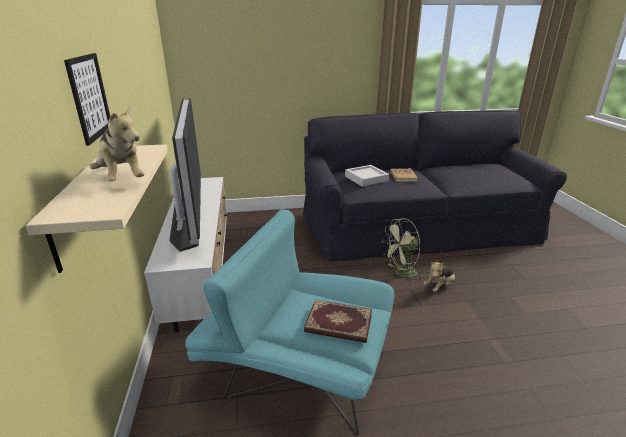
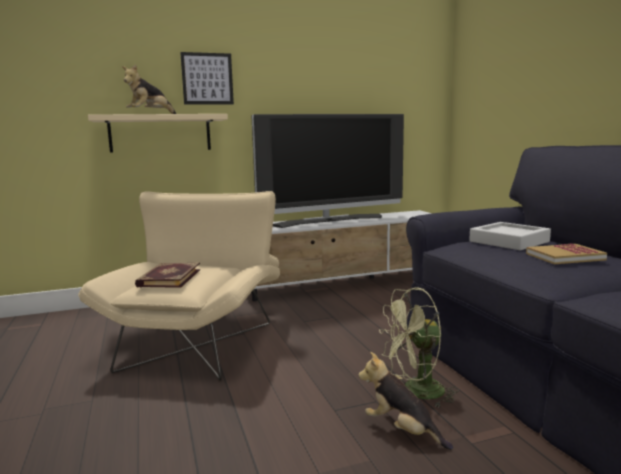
camera: 80 degrees right, 15 degrees down
(296, 368) = (200, 340): turquoise armchair -> beige armchair
(401, 274) = (416, 392): green fan -> green fan turned 75 degrees counterclockwise

